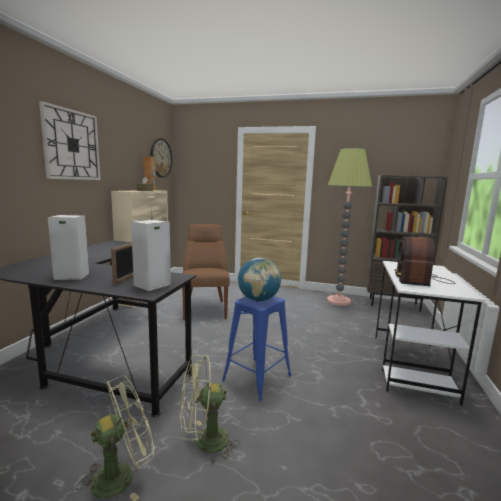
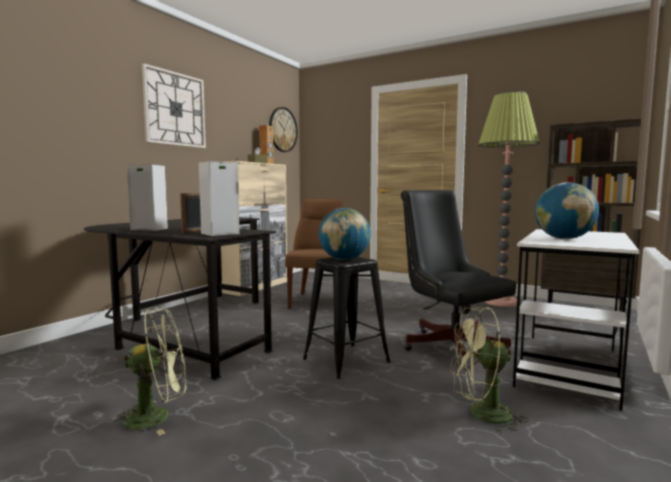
camera: 15 degrees right, 5 degrees down
(204, 443) = (253, 404): green fan -> green fan (481, 414)
(257, 377) = (346, 360): blue stool -> black stool
(325, 351) = (450, 345): none -> black office chair
(420, 280) = (564, 238): radio -> globe

